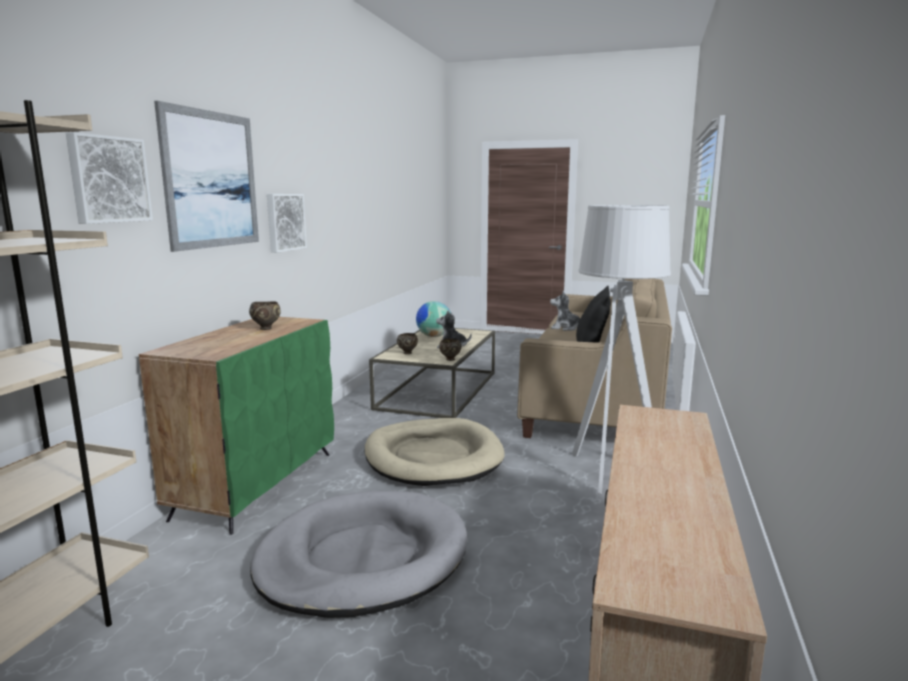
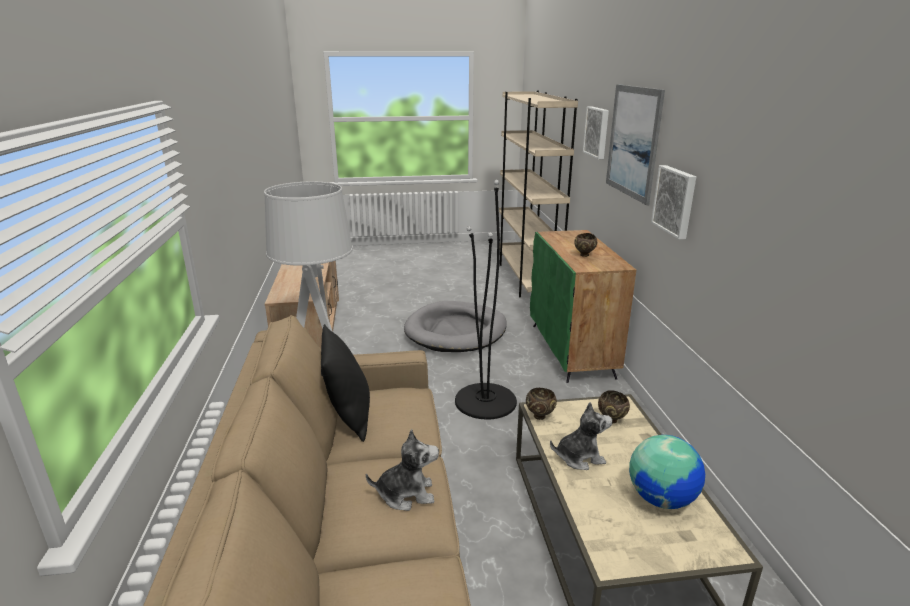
camera: 155 degrees right, 10 degrees up
(433, 457) = (485, 401): beige dog bed -> black floor lamp

